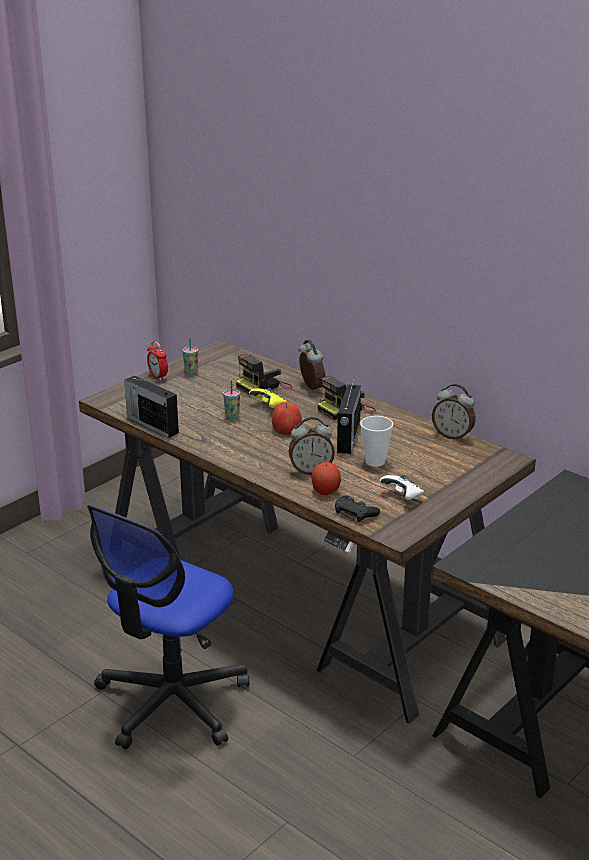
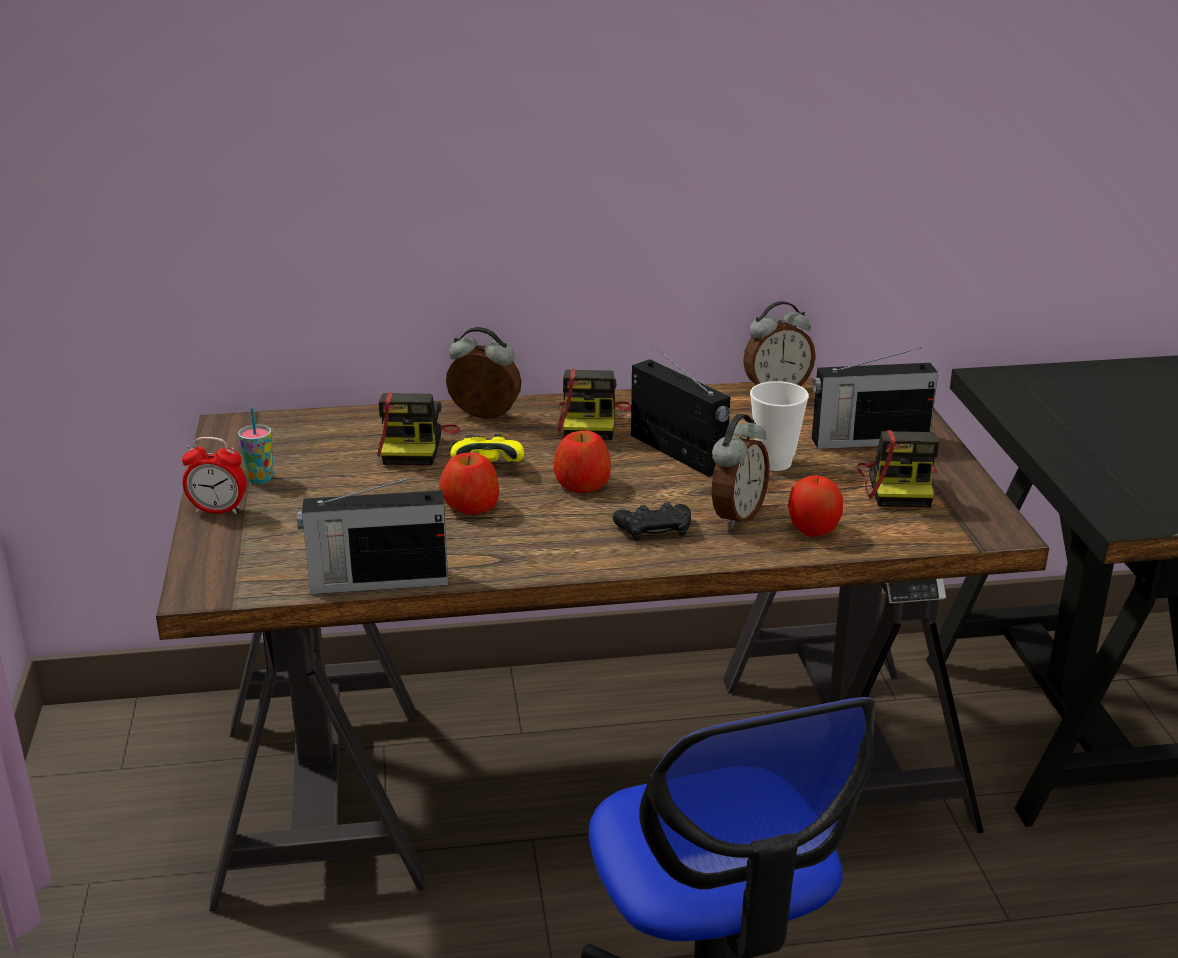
camera: 50 degrees left, 0 degrees up
(232, 417) = (470, 506): cup -> apple
(355, 513) = (903, 534): black game controller -> black game controller (654, 529)
(403, 497) = (899, 485): white game controller -> camera
(437, 475) = (867, 440): none -> radio

